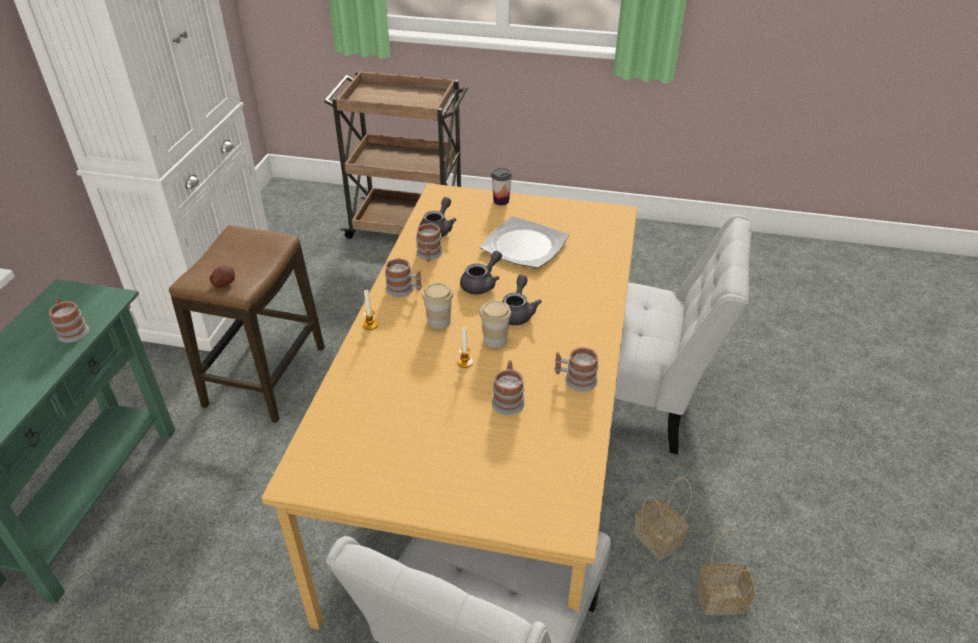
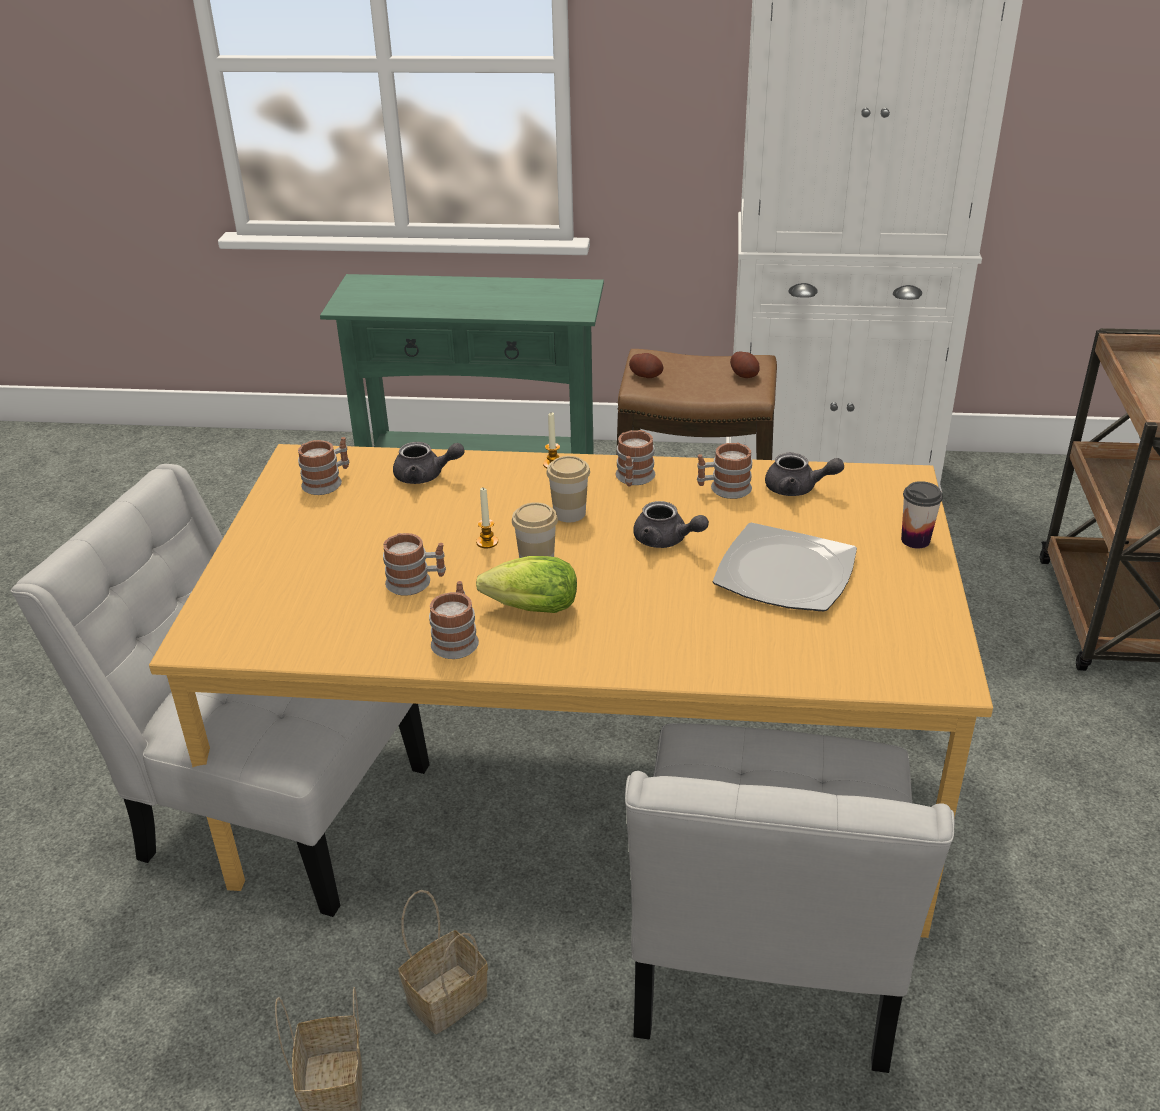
camera: 85 degrees right, 5 degrees down
(72, 330) = (520, 306): mug -> mug (327, 482)
(252, 240) = (744, 375): none -> potato
(517, 312) = (603, 577): grey teapot -> grey teapot (425, 476)
(546, 347) = (527, 609): none -> lettuce

